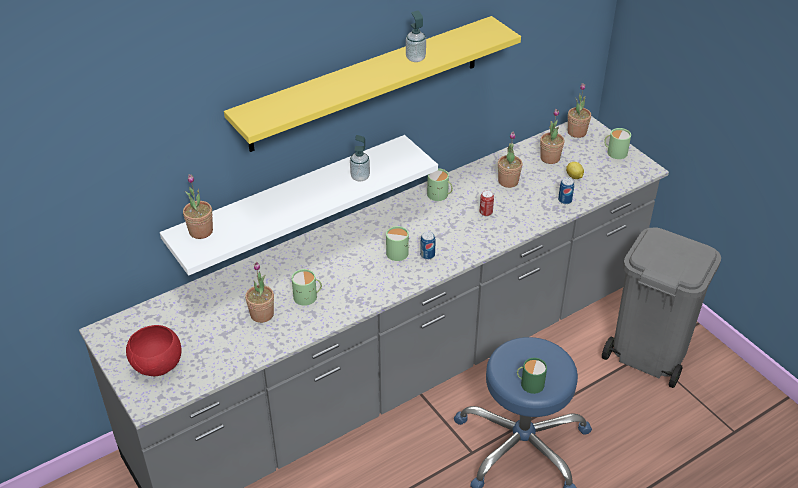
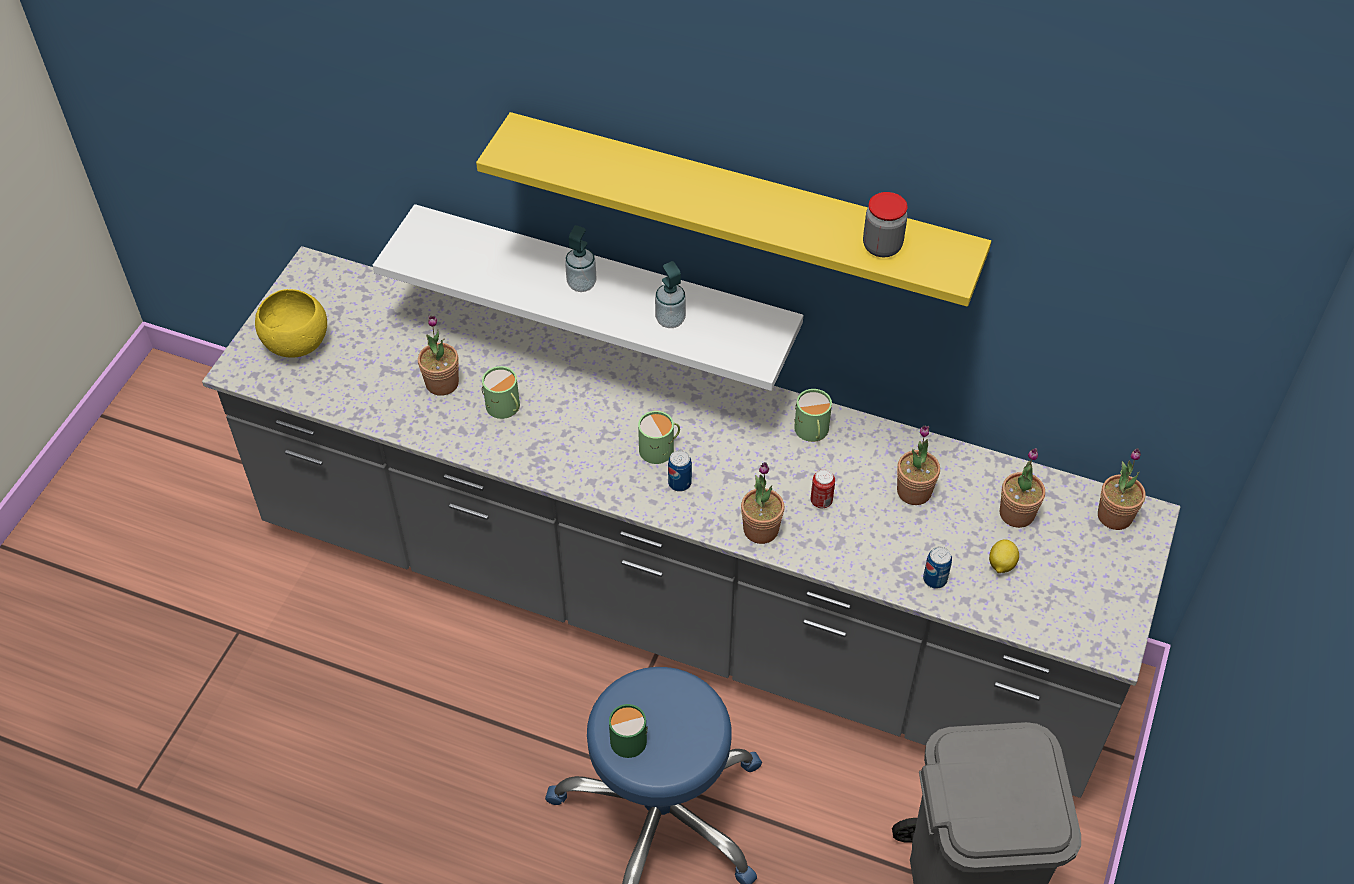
camera: 55 degrees right, 10 degrees up
(158, 366) = (296, 344): red bowl -> yellow bowl
(201, 231) = (443, 237): potted plant -> potted plant (761, 529)
(415, 58) = (794, 218): soap dispenser -> soap dispenser (581, 284)
(463, 43) = (882, 246): none -> jar
(615, 152) = (1114, 587): green mug -> none

